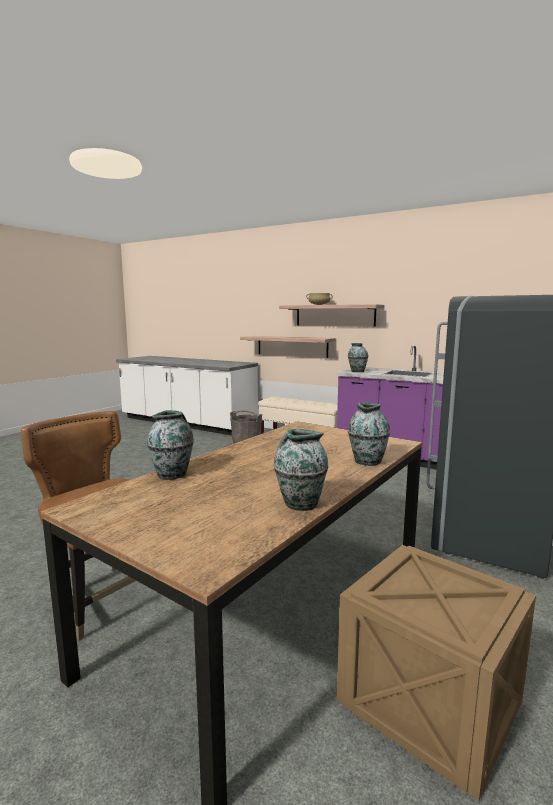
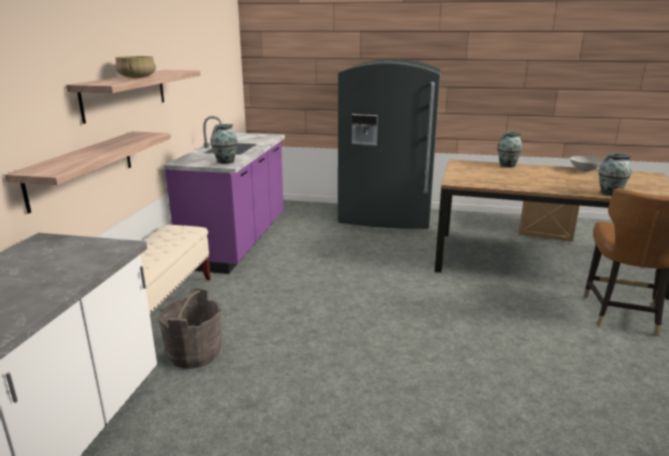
camera: 110 degrees left, 10 degrees up
(300, 504) = (584, 170): vase -> grey bowl

